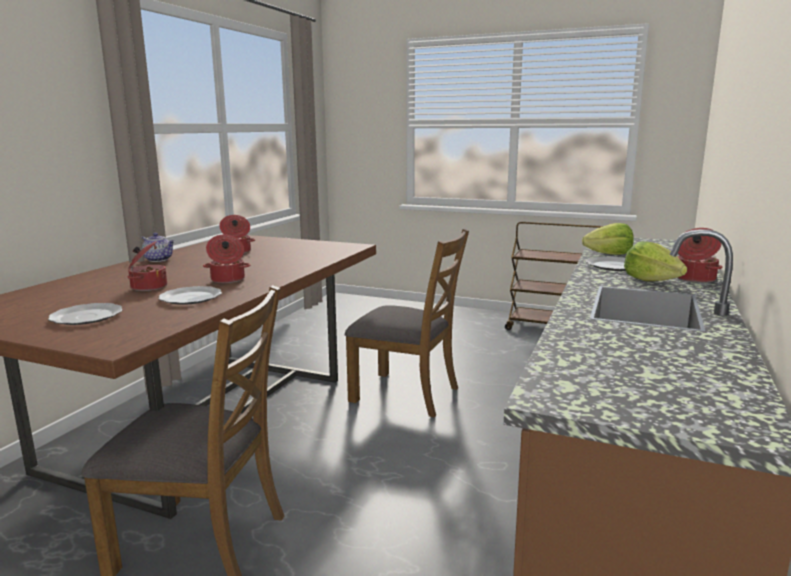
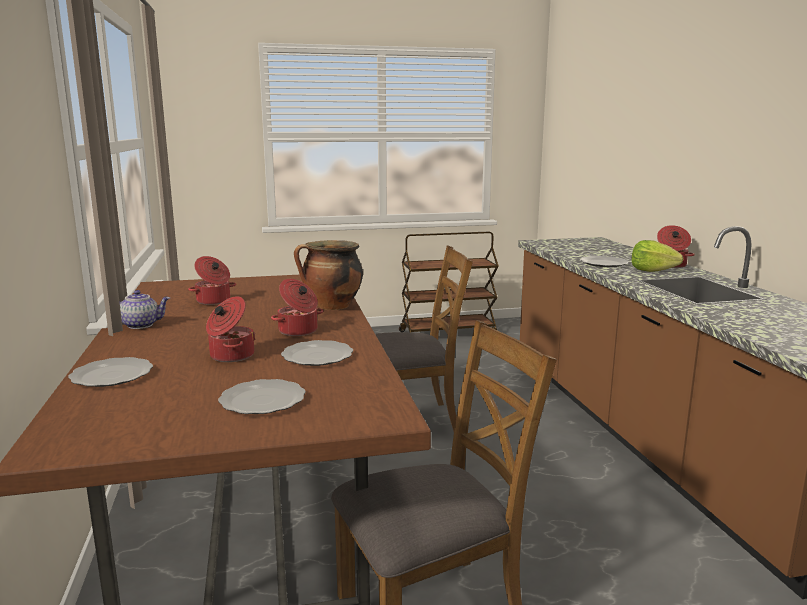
camera: 35 degrees left, 0 degrees up
(68, 285) = (113, 375): none -> plate
(295, 268) = (331, 307): none -> cooking pot
(609, 254) = (576, 255): lettuce -> none

